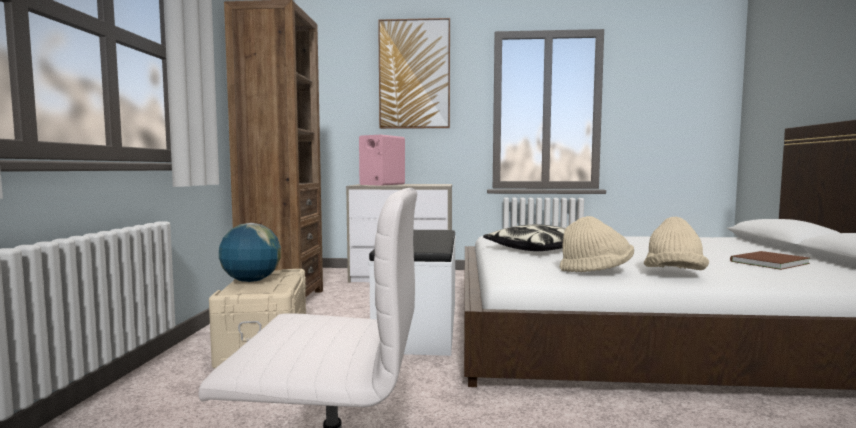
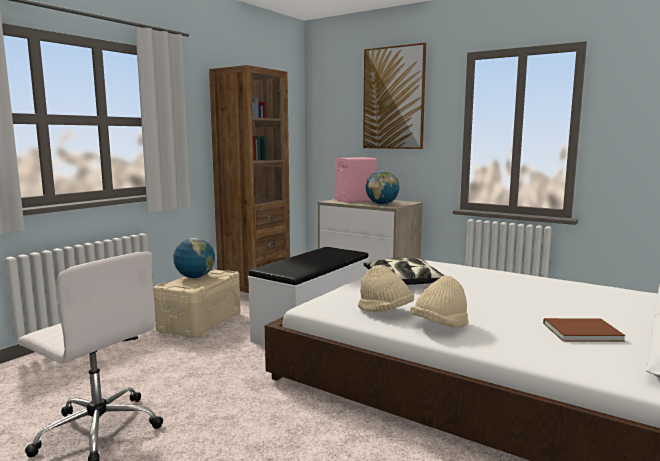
camera: 30 degrees right, 5 degrees up
(422, 185) = (382, 204): none -> globe

